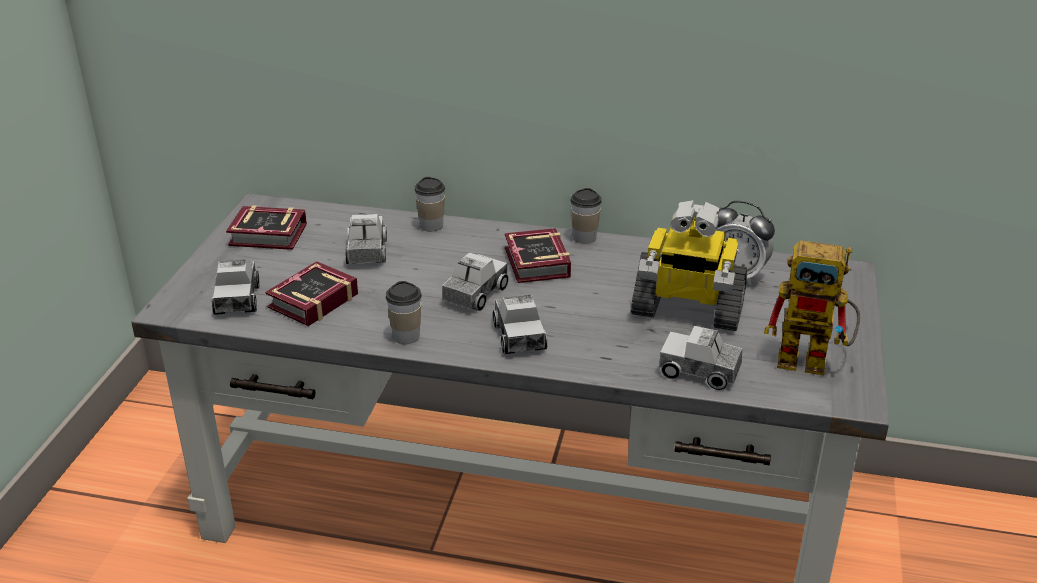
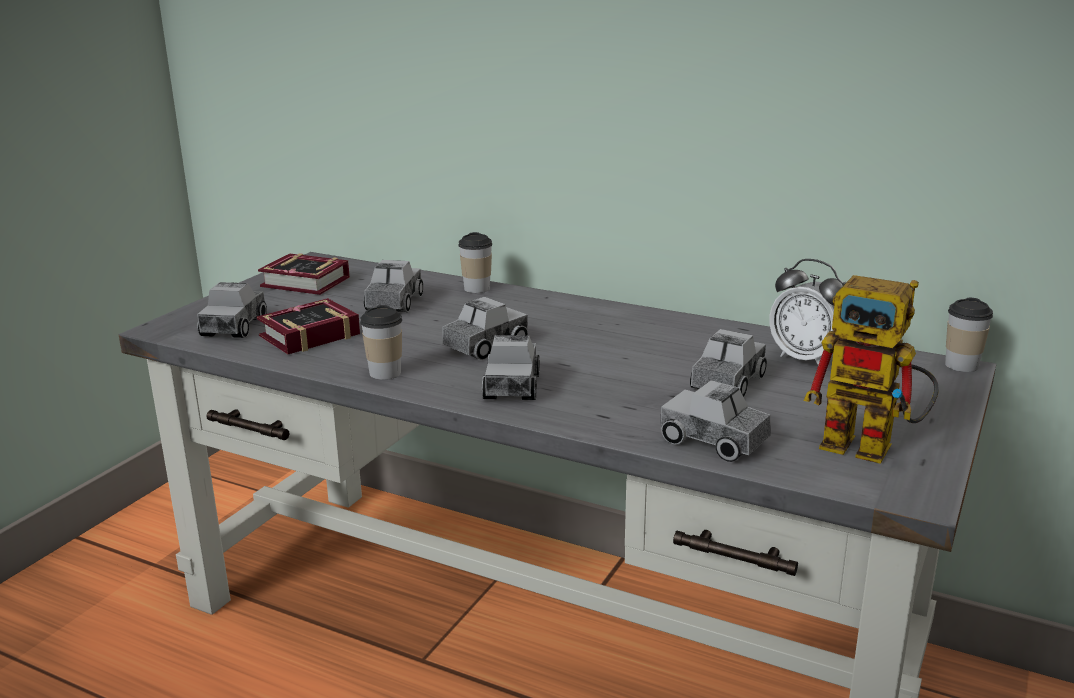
camera: 15 degrees right, 10 degrees down
(535, 265) = (570, 328): book -> none
(584, 237) = (639, 311): cup -> cup (961, 365)
(686, 310) = (727, 383): toy robot -> toy truck

